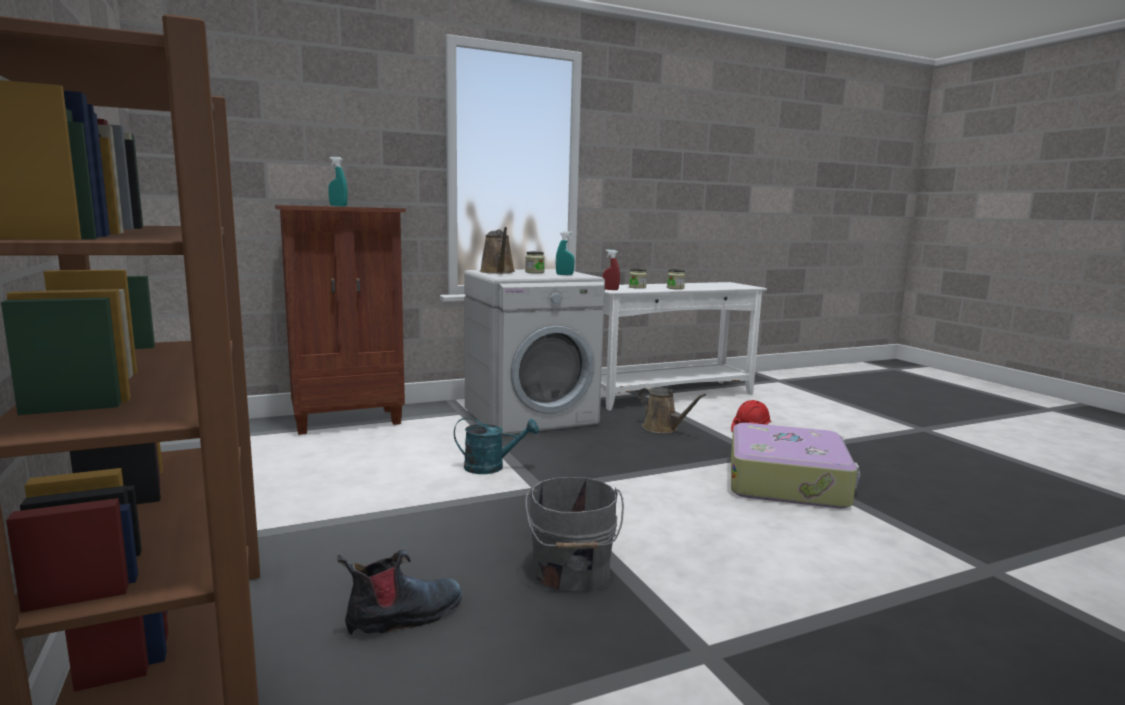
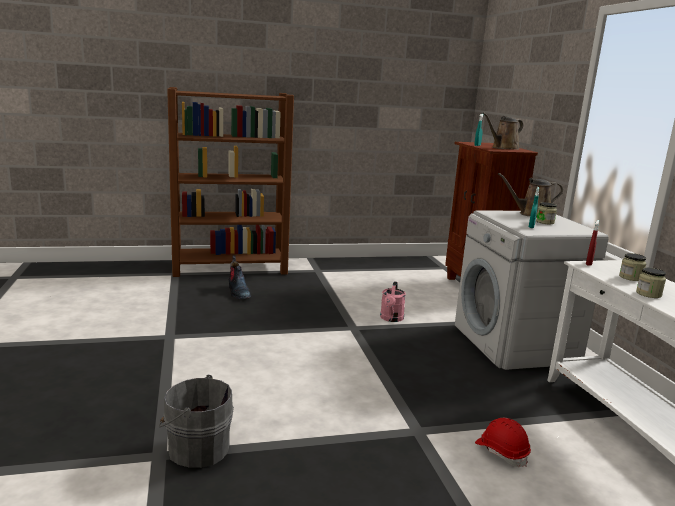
camera: 100 degrees right, 5 degrees up
(491, 467) = (391, 319): turquoise watering can -> pink watering can
(571, 572) = (251, 322): grey bucket -> grey bucket (196, 448)
(663, 428) = (492, 397): brown watering can -> brown watering can (503, 148)
(788, 482) = (345, 423): suitcase -> none

